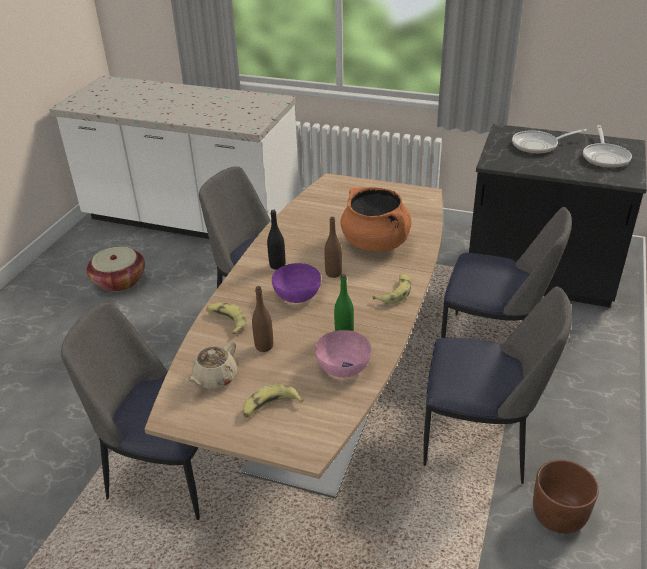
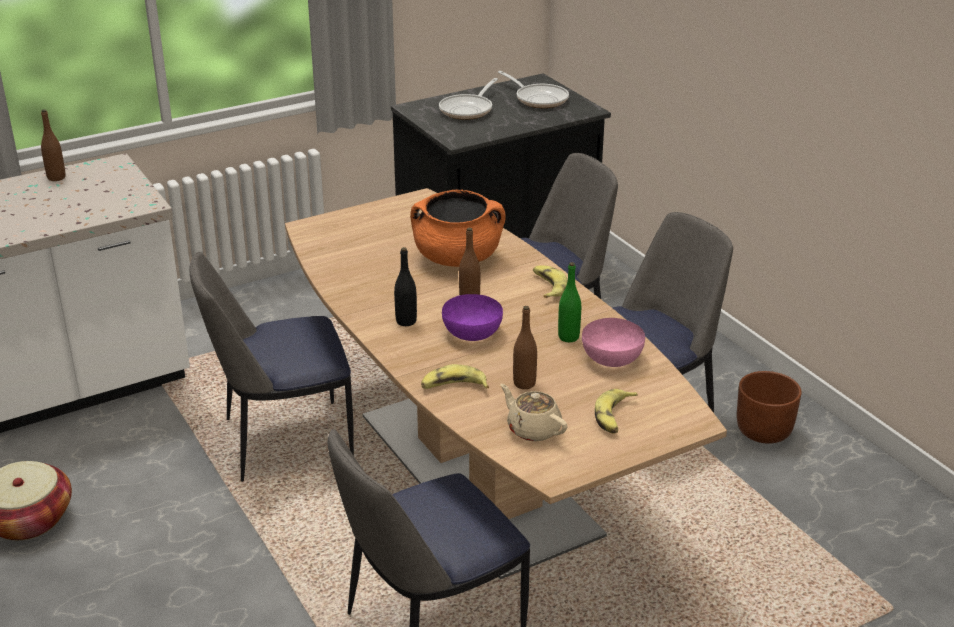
camera: 50 degrees left, 5 degrees down
(214, 378) = (533, 429): beige teapot -> beige teapot turned 150 degrees clockwise
(242, 96) = (56, 177): none -> brown bottle

